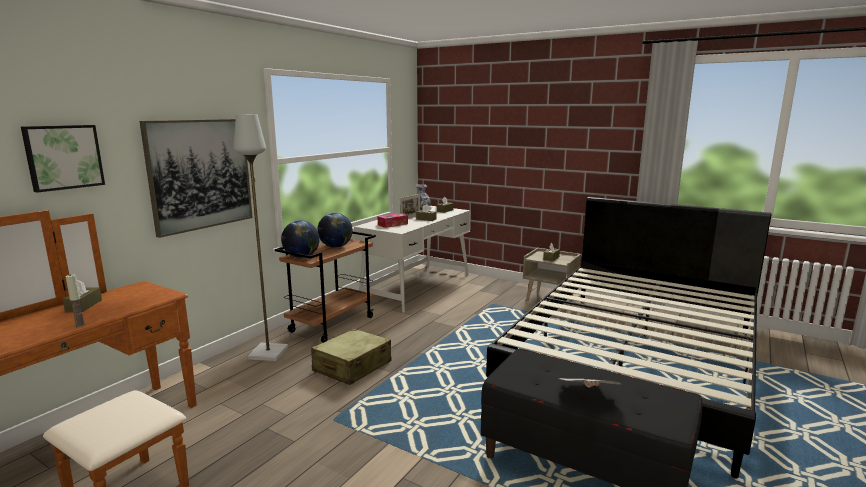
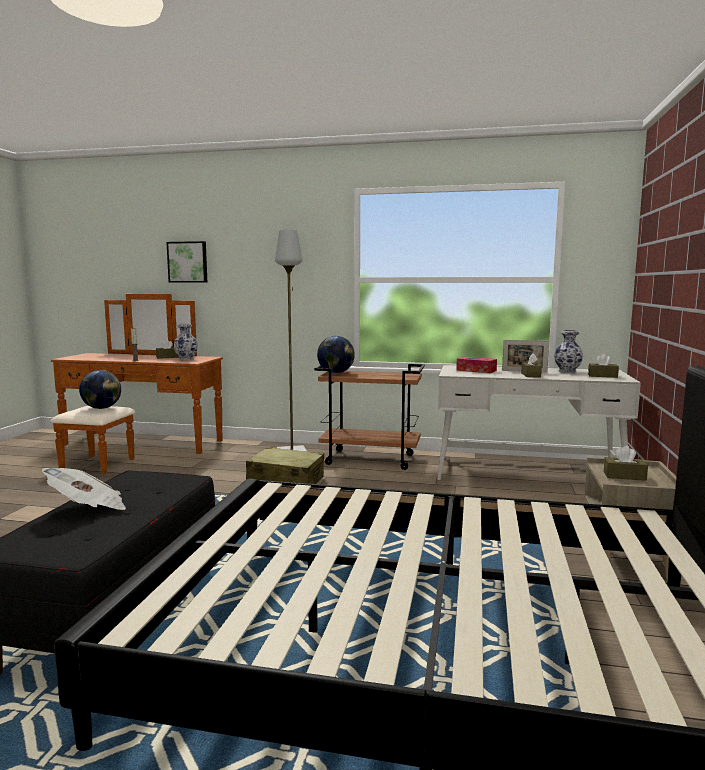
camera: 70 degrees right, 5 degrees down
(132, 297) = (186, 359): none -> vase
(200, 174) = (279, 283): picture -> none
(336, 246) = (382, 375): globe -> globe (102, 408)

